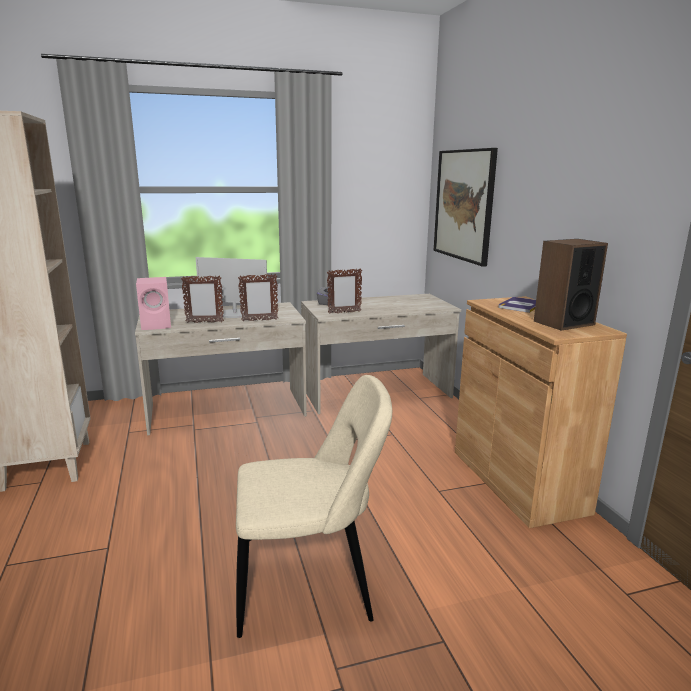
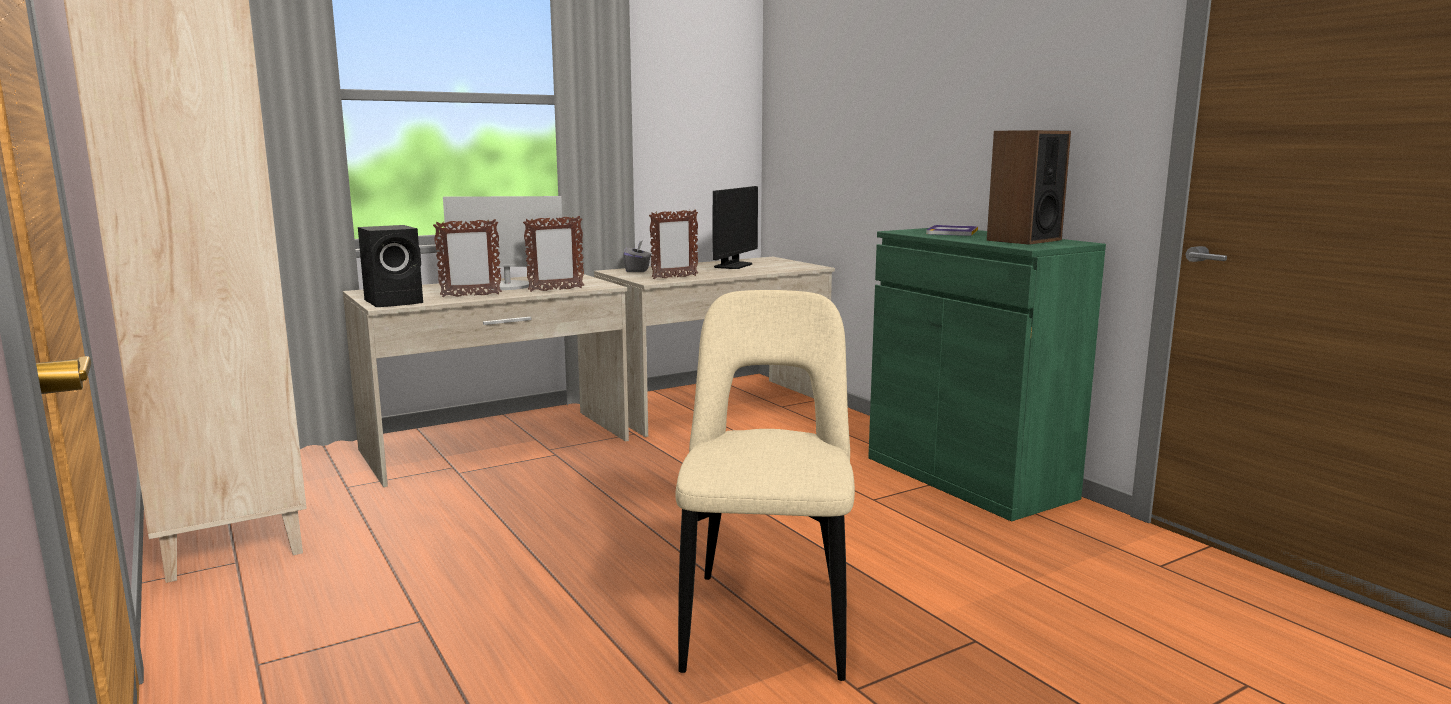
camera: 15 degrees left, 5 degrees down
(157, 325) = (396, 302): pink speaker -> black speaker
(310, 589) = (767, 619): beige chair -> beige chair turned 60 degrees counterclockwise
(393, 302) = (733, 265): none -> monitor
(464, 205) = (827, 119): picture -> none
(517, 480) = (968, 477): brown cabinet -> green cabinet

